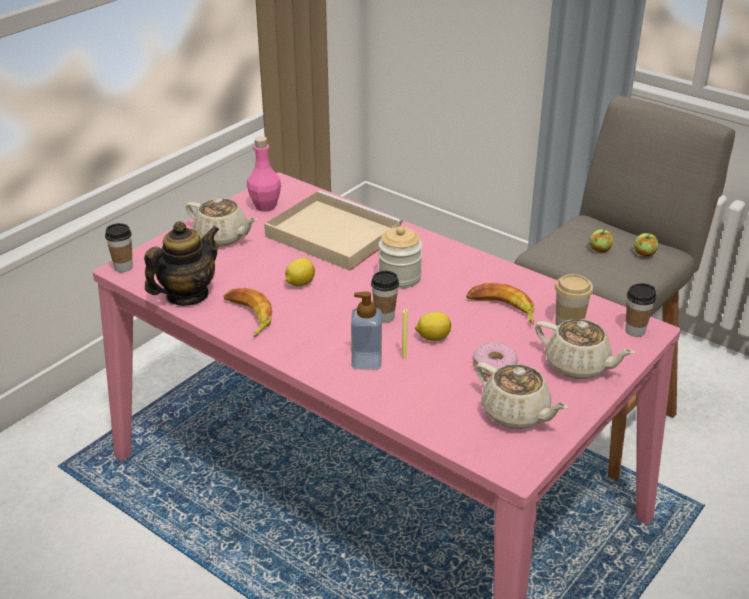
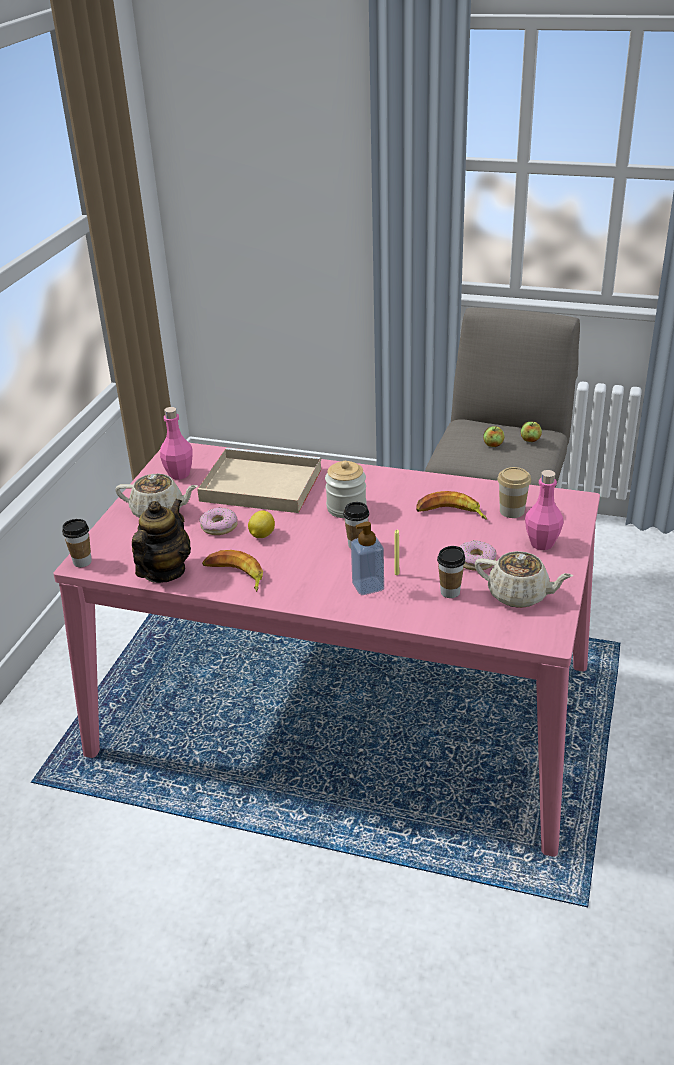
camera: 20 degrees left, 0 degrees up
(266, 265) = (219, 526): none -> donut
(432, 337) = (410, 551): lemon -> none
(578, 366) = (542, 543): beige teapot -> pink bottle
(635, 331) = (566, 504): cup -> cup (450, 592)

